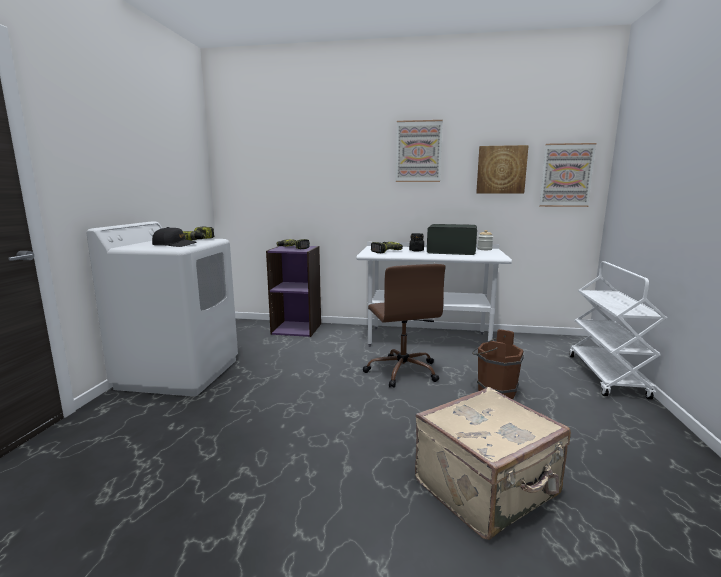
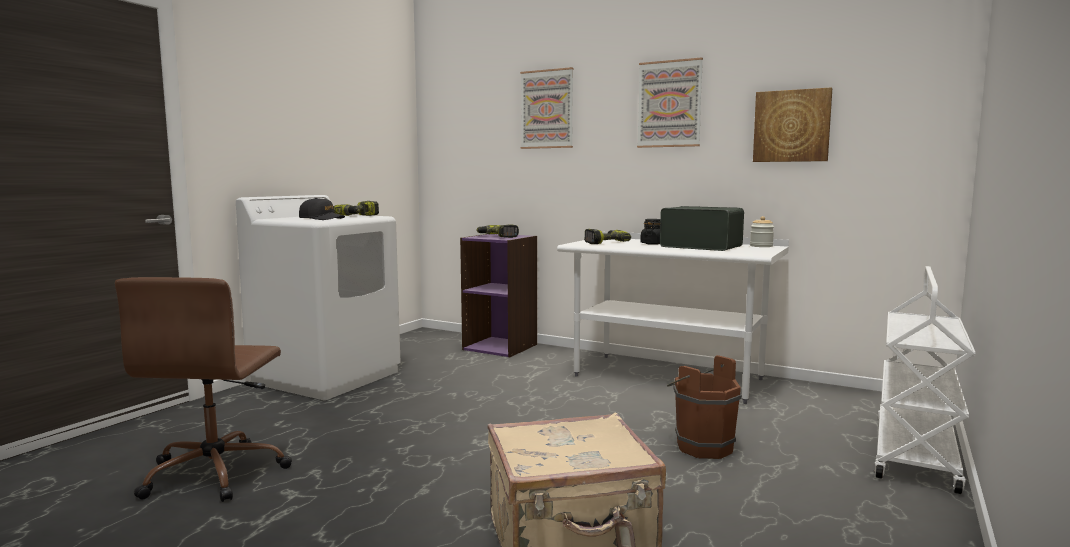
camera: 20 degrees right, 5 degrees down
(402, 371) = (592, 408): brown office chair -> brown office chair (216, 473)
(566, 175) = (899, 132): picture -> picture (547, 109)

